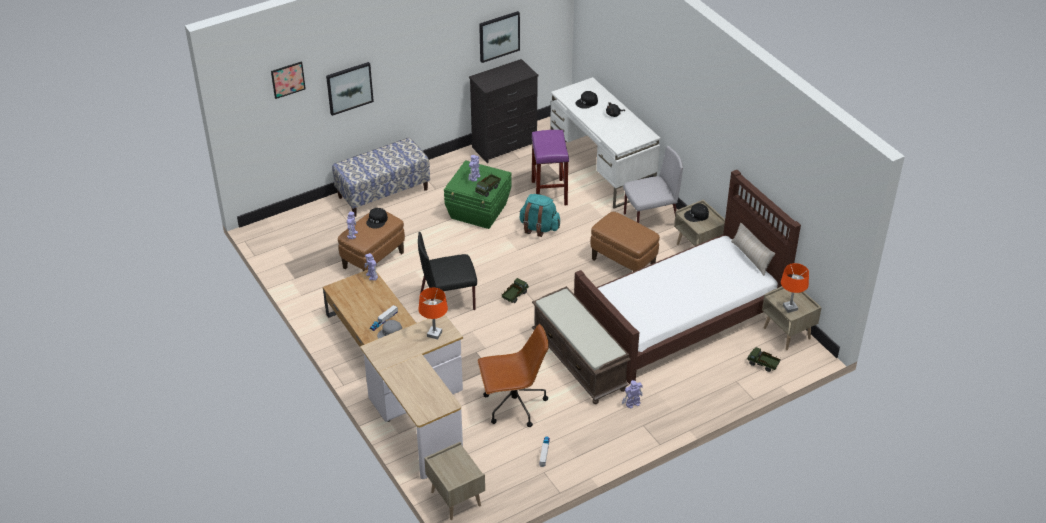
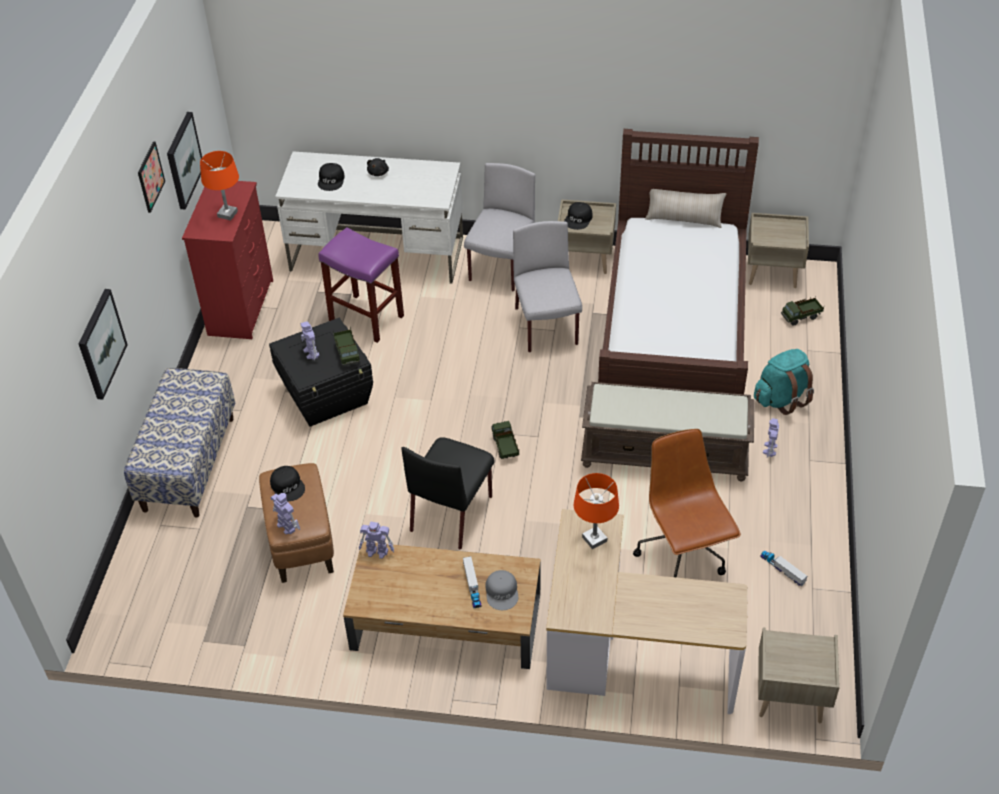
camera: 50 degrees left, 5 degrees up
(288, 79) = (50, 382): picture -> picture (150, 177)
(479, 211) = (327, 395): green storage box -> black storage box
(505, 146) = (241, 307): black dresser -> red dresser
(513, 405) = (683, 554): brown office chair -> brown office chair turned 45 degrees counterclockwise
(539, 228) = (414, 360): turquoise backpack -> turquoise backpack (781, 398)
(623, 263) = (546, 327): brown ottoman -> grey chair
(790, 308) = (786, 238): orange table lamp -> orange table lamp (227, 214)

